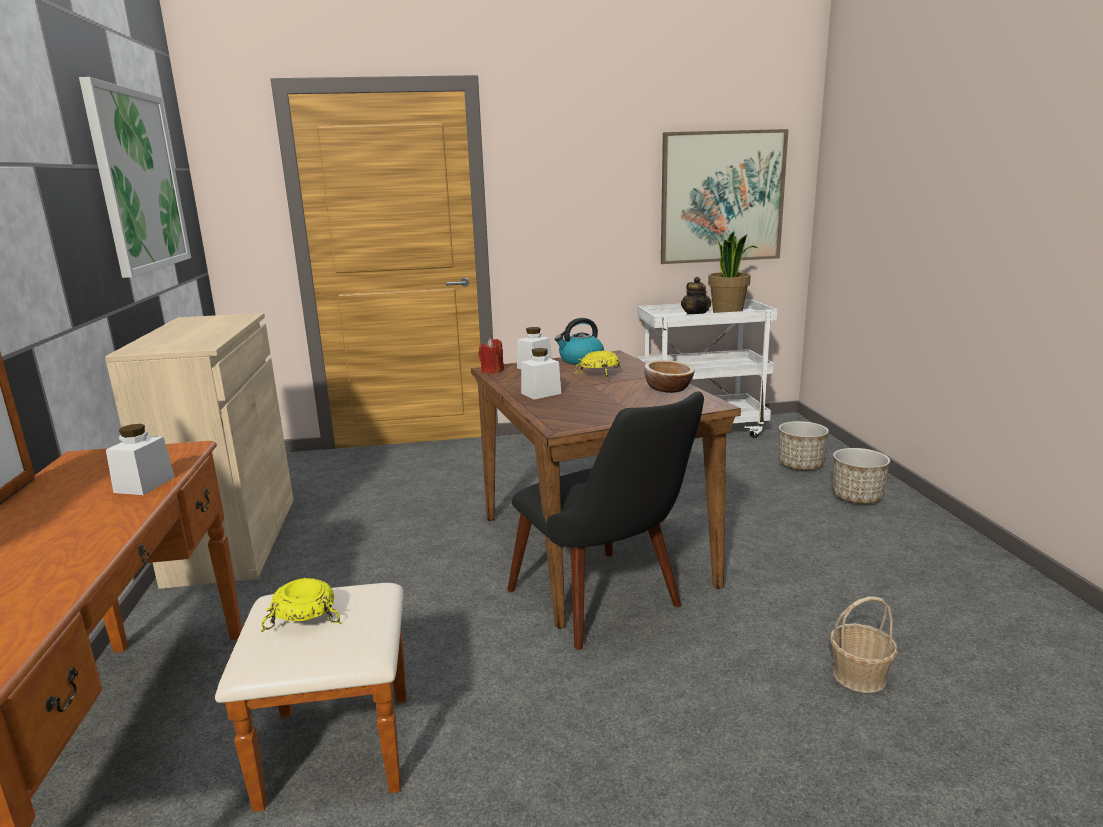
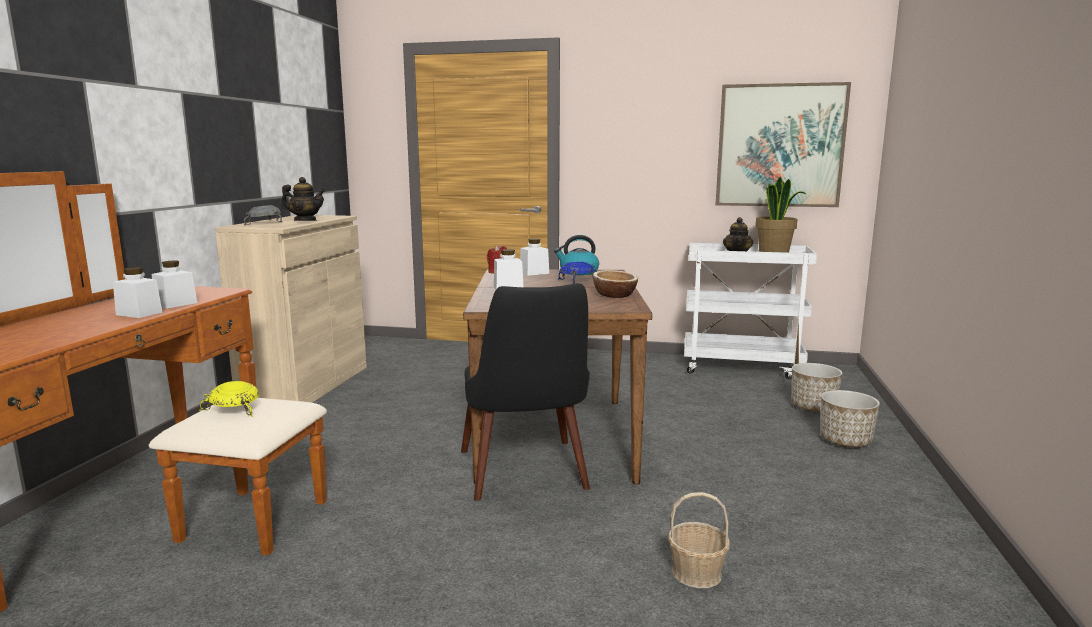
camera: 20 degrees right, 5 degrees down
(114, 512) = (139, 313): none -> white jar
(138, 181) = (282, 113): picture -> none
(170, 341) = (266, 223): none -> grey bowl
(215, 329) = (305, 221): none -> teapot
(601, 374) = (577, 282): yellow bowl -> blue bowl

